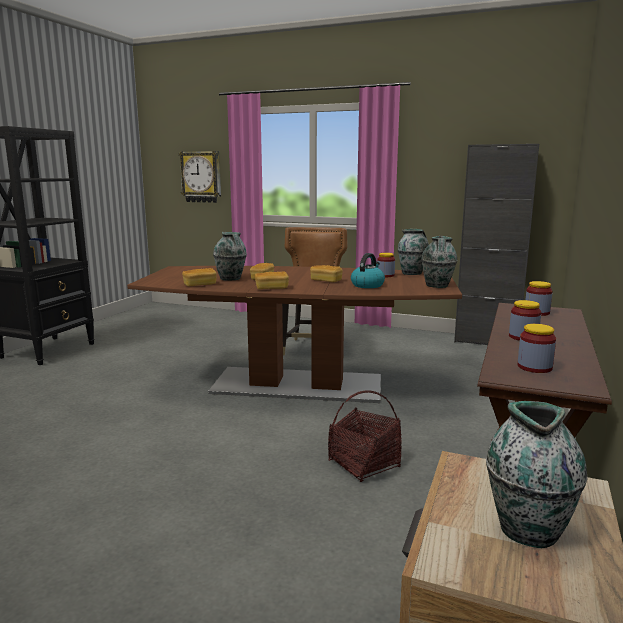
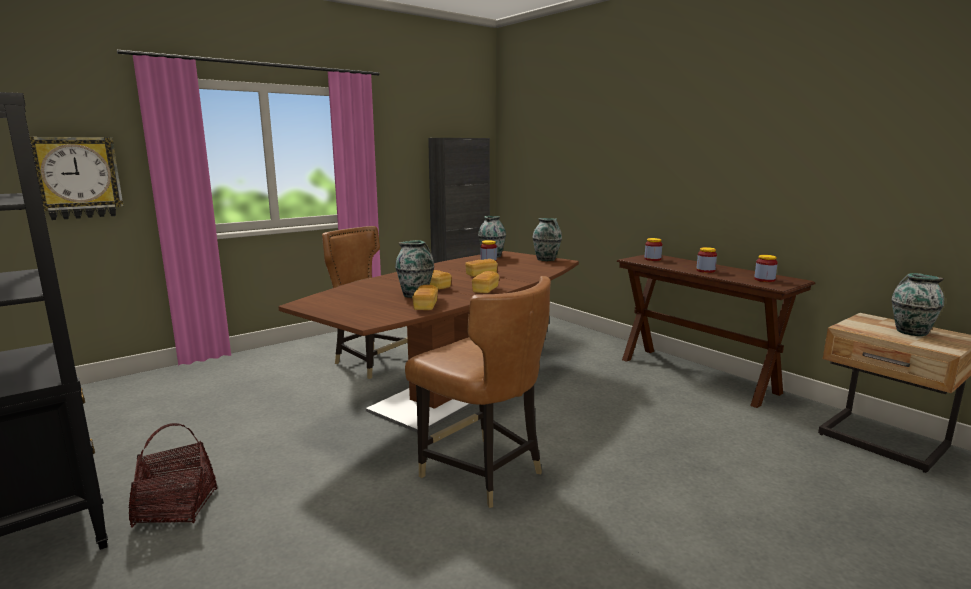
camera: 60 degrees left, 0 degrees up
(165, 428) = (482, 472): none -> brown chair
(364, 464) = (627, 404): basket -> basket (176, 507)
(367, 285) = (517, 270): kettle -> none

